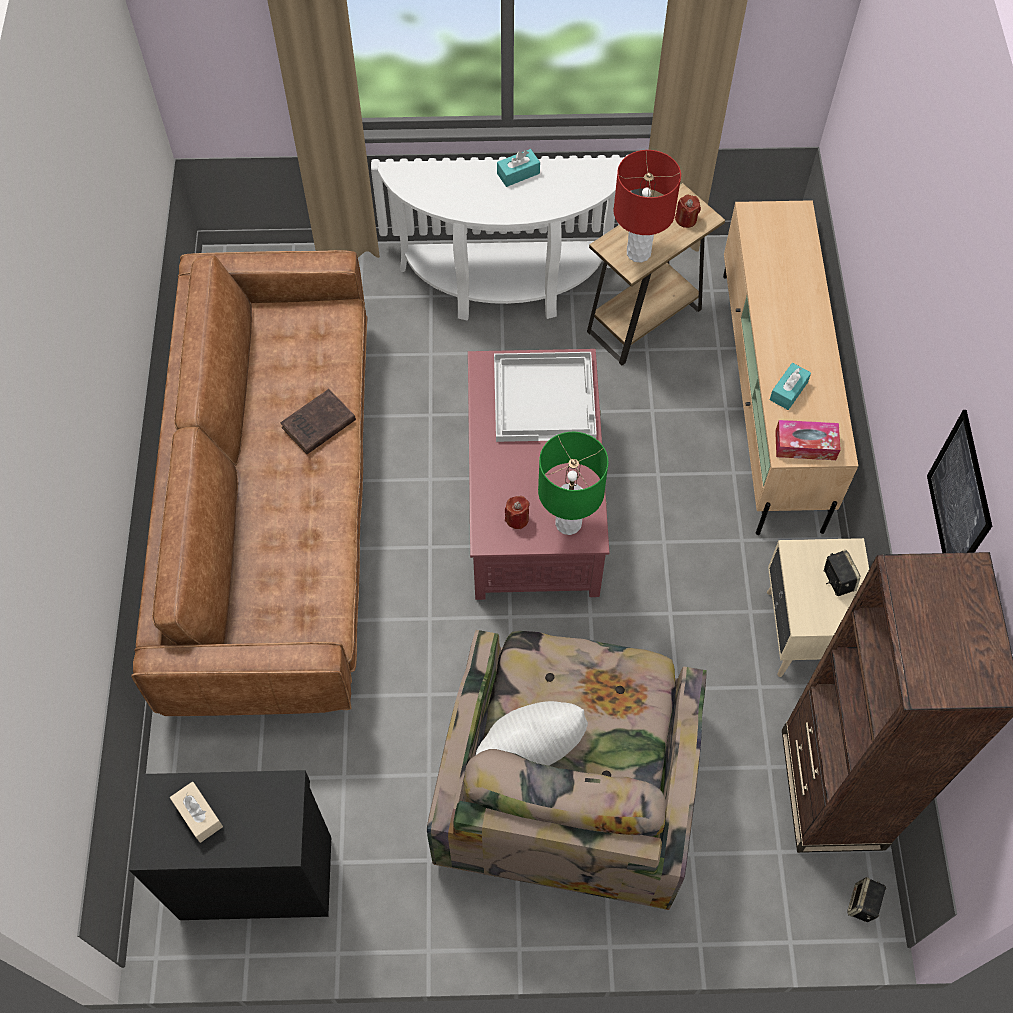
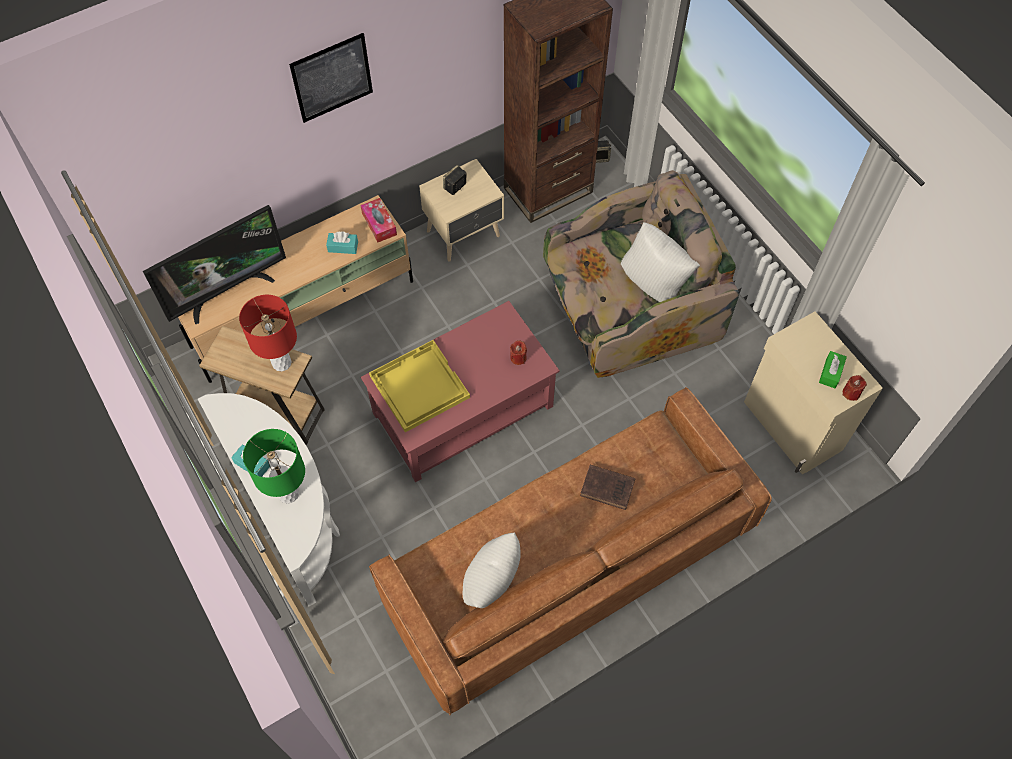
camera: 120 degrees left, 0 degrees up
(198, 815) = (830, 373): beige tissue box -> green tissue box
(255, 875) = (791, 427): black cabinet -> beige cabinet
(270, 371) = (493, 585): none -> white pillow
(317, 425) = (518, 524): brown book -> brown book (609, 488)
(545, 397) = (418, 386): white tray -> yellow tray
(568, 523) = (503, 329): green table lamp -> green table lamp (288, 493)
(686, 219) = (234, 348): red candle -> red candle (851, 393)
(784, 255) = (227, 291): none -> television
(959, 499) = (456, 49): picture -> picture (332, 78)

